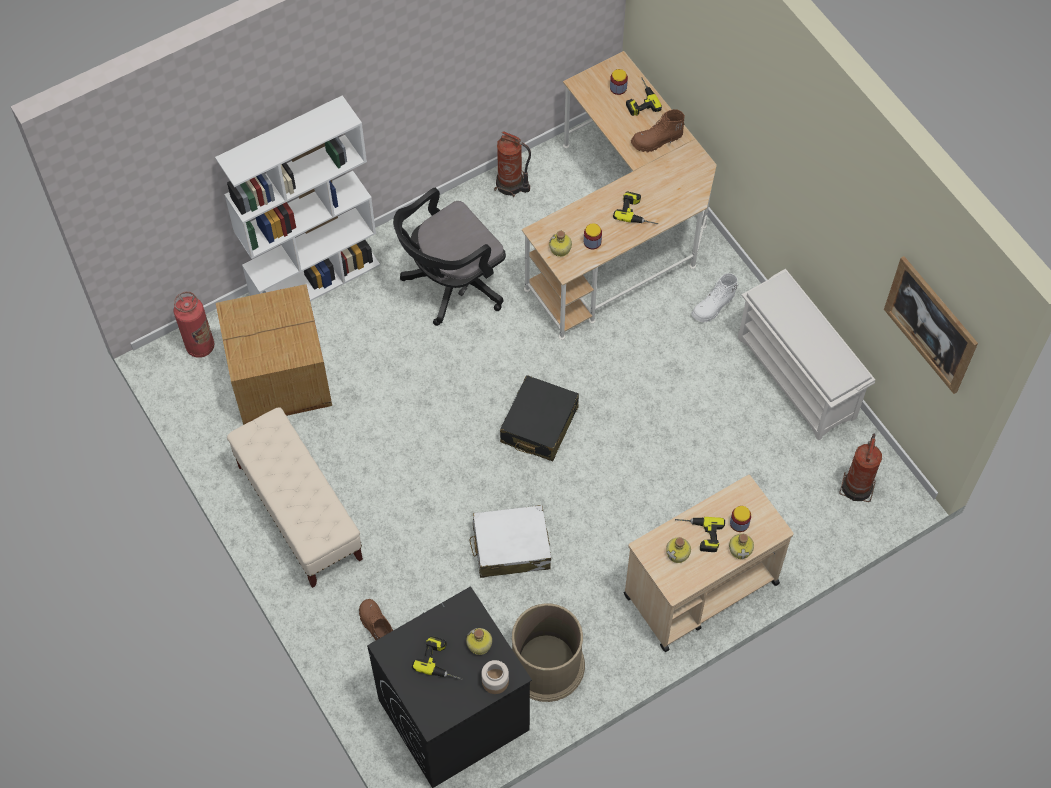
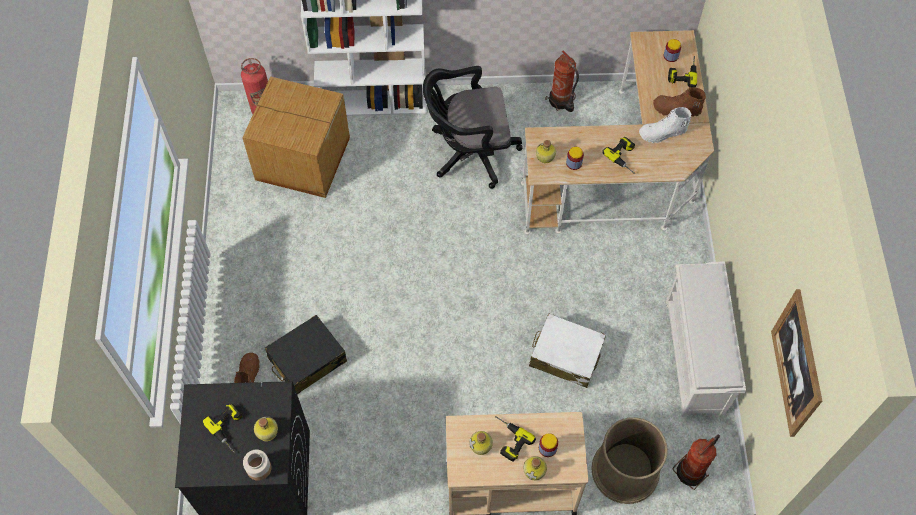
camera: 30 degrees right, 0 degrees up
(299, 512) = (251, 263): beige bench -> none
(511, 547) = (385, 371): white suitcase -> white suitcase (565, 355)
(539, 425) = (466, 289): black suitcase -> black suitcase (307, 360)
(546, 665) = (352, 478): brown trash can -> brown trash can (625, 470)
(713, 307) = (661, 267): white boot -> white boot (662, 133)

